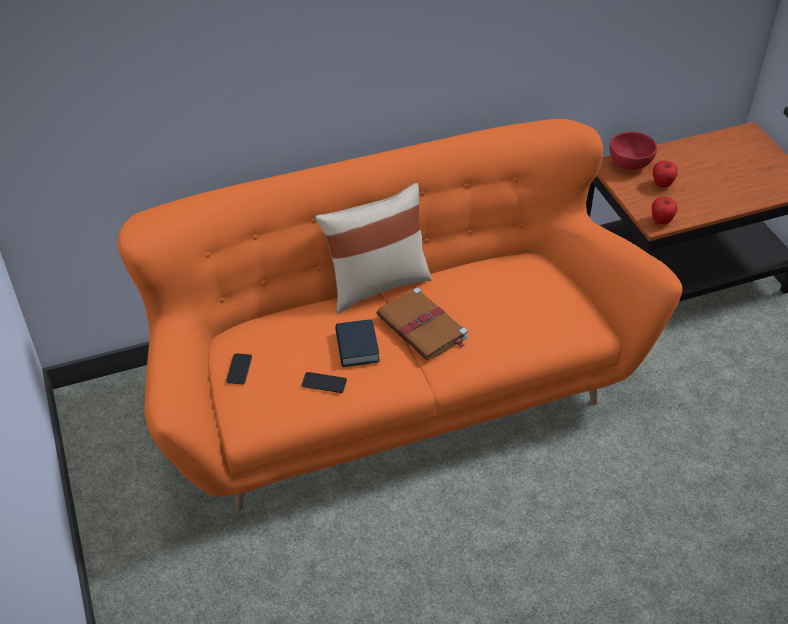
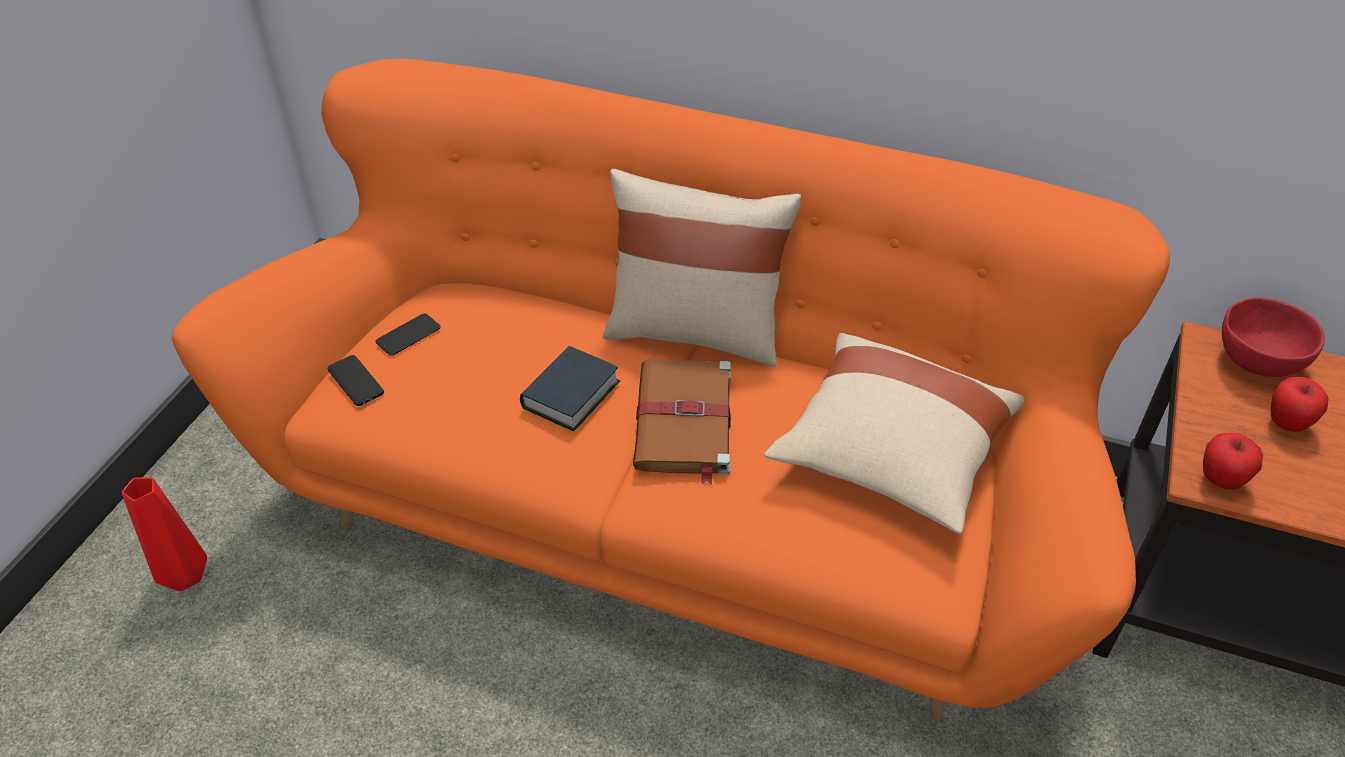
camera: 40 degrees right, 0 degrees up
(182, 591) = (186, 579): none -> red vase
(324, 383) = (477, 414): phone -> phone (355, 381)
(521, 288) = (890, 454): none -> beige pillow

